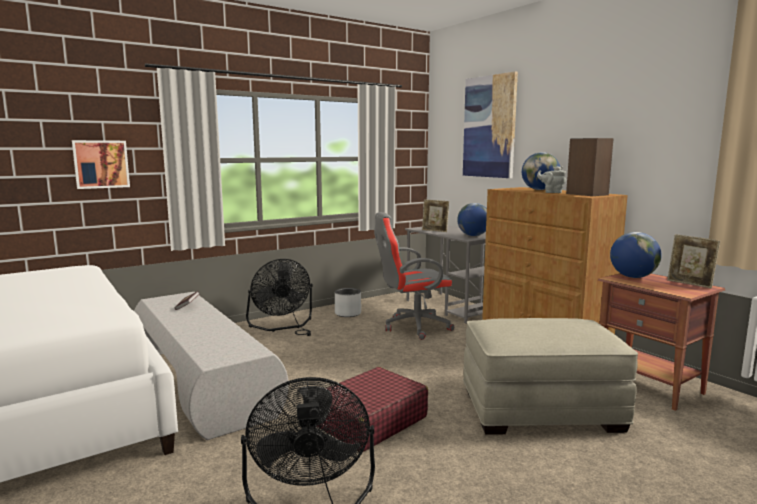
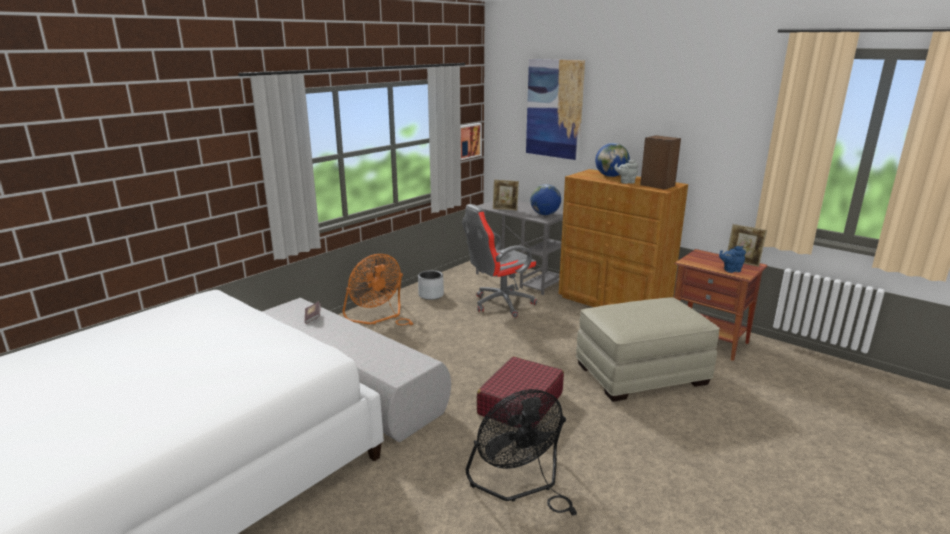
camera: 15 degrees left, 10 degrees up
(101, 164) = (201, 182): picture -> picture (467, 141)
(286, 326) = (382, 316): black fan -> orange fan
(633, 277) = (699, 258): globe -> none
(668, 289) = (730, 270): none -> blue teapot

